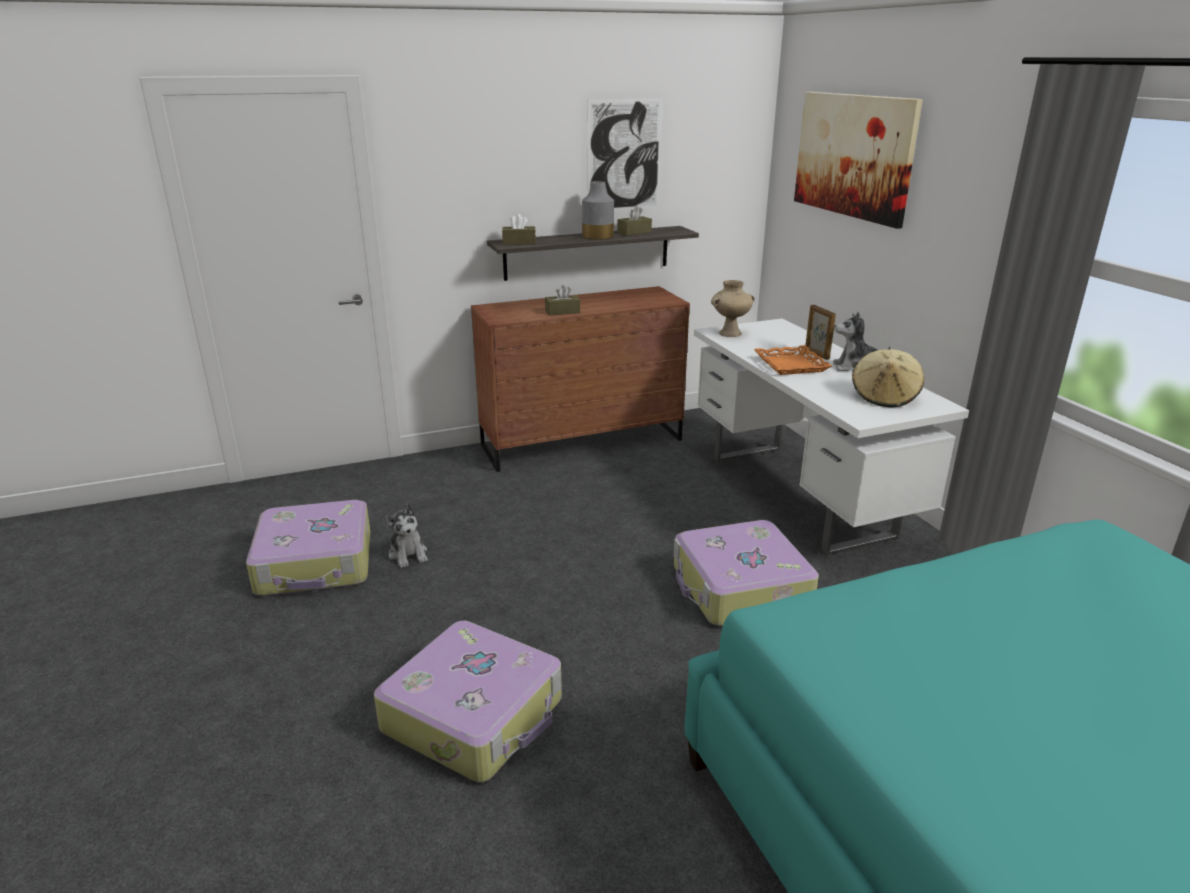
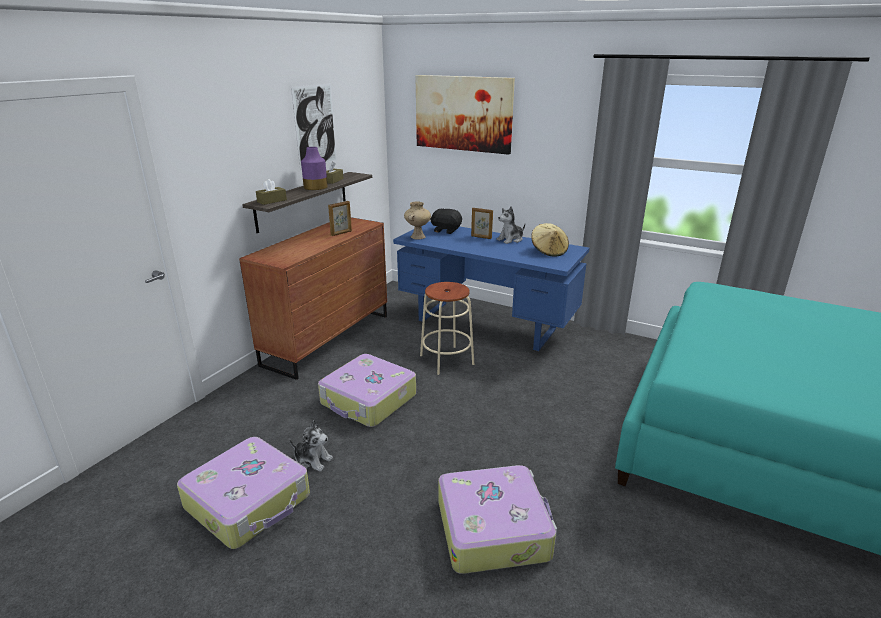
camera: 40 degrees left, 0 degrees up
(562, 312) = (316, 246): brown tissue box -> none
(597, 236) = (315, 187): grey vase -> purple vase
(617, 304) = (341, 233): none -> picture frame
(683, 515) = (446, 360): none -> beige stool
(739, 588) = (524, 386): suitcase -> suitcase (368, 400)
(784, 334) = (446, 230): none -> black plush toy
(790, 365) = (480, 246): orange tray -> none
(799, 495) = (487, 325): white desk -> blue desk

